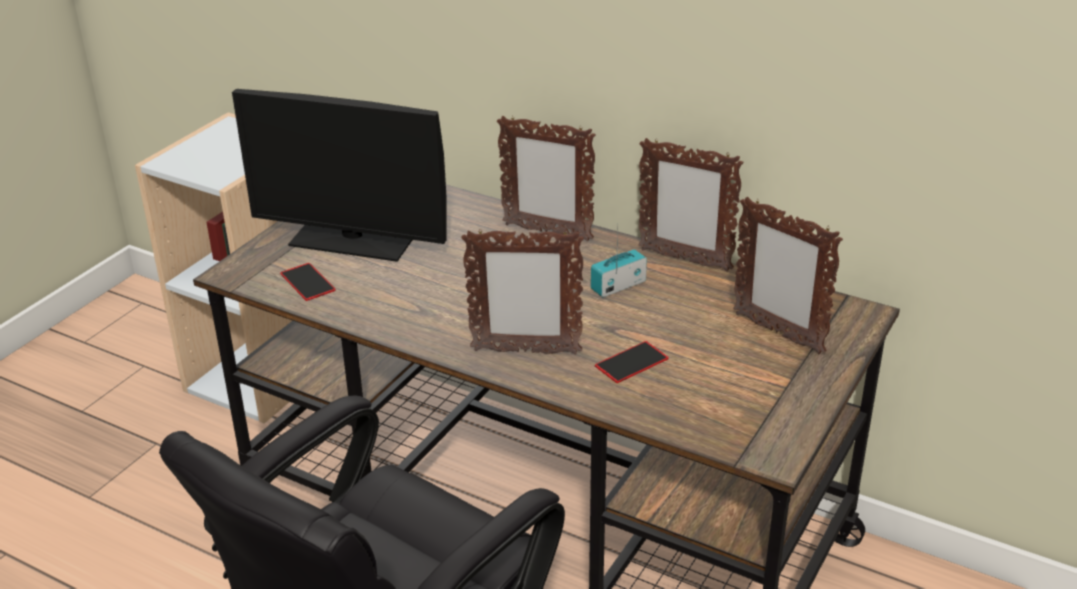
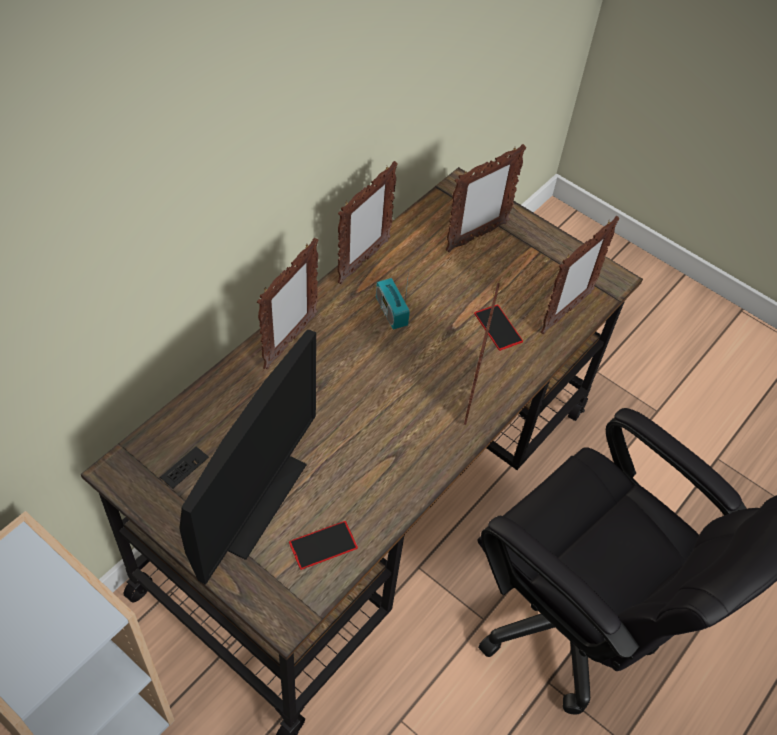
camera: 85 degrees left, 20 degrees up
(685, 415) = (565, 313): none -> picture frame

